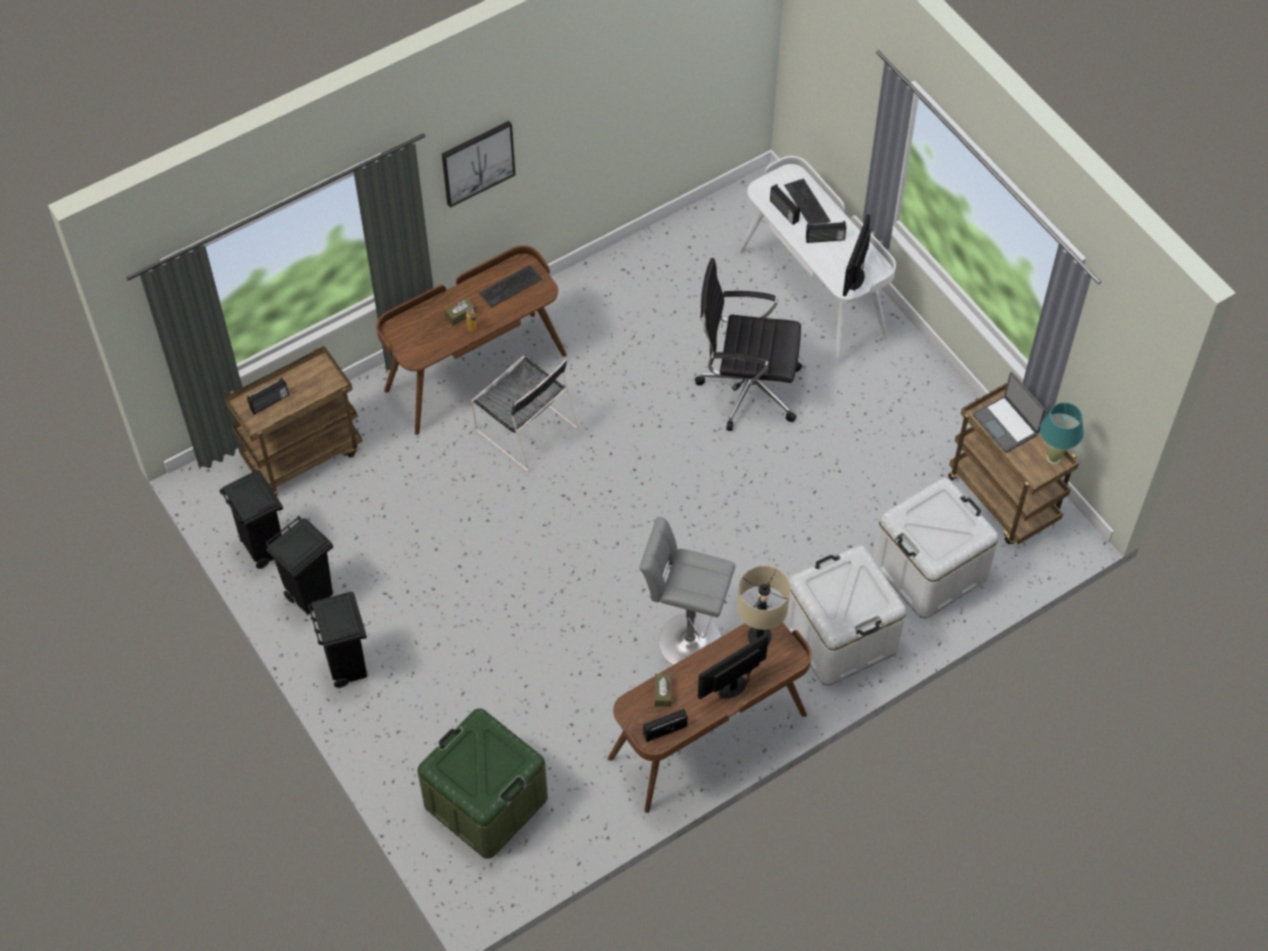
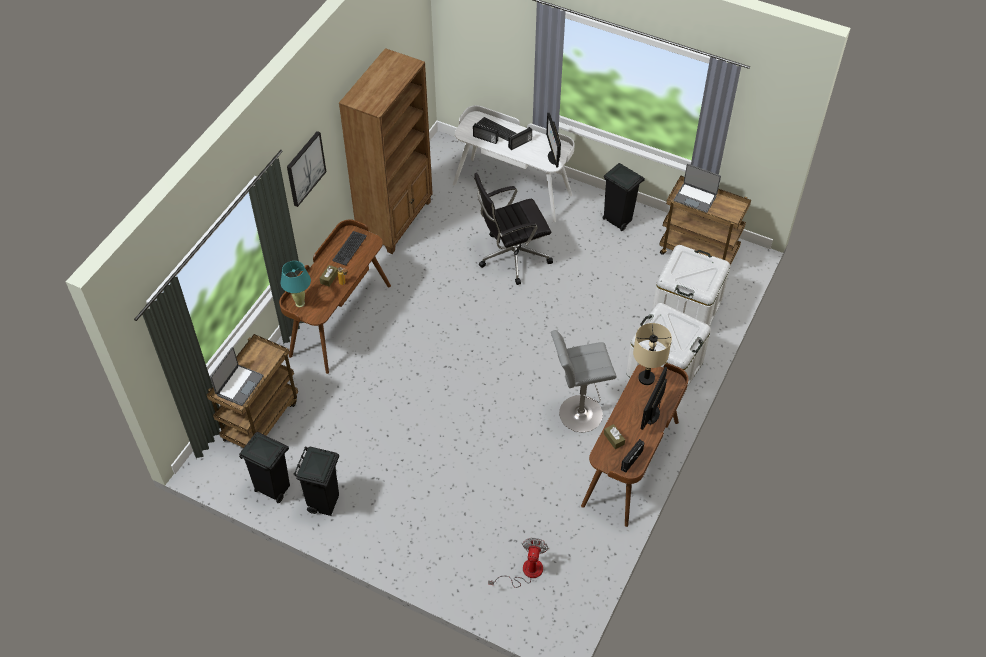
camera: 30 degrees left, 5 degrees down
(270, 403) = (239, 385): radio -> laptop
(347, 667) = (379, 535): black trash can -> black trash can (617, 220)
(486, 802) = (525, 572): green storage box -> fan
(524, 427) = (393, 338): black chair -> none
(631, 269) = (396, 220): none -> brown bookcase
(1053, 458) = (734, 204): turquoise table lamp -> turquoise table lamp (300, 303)

